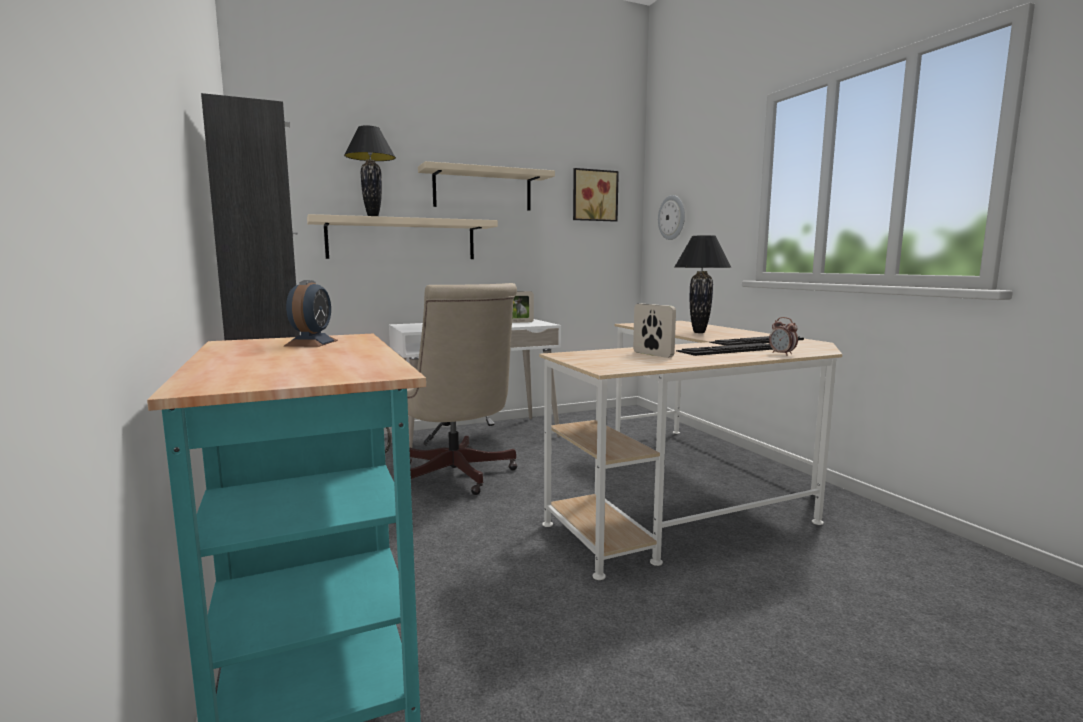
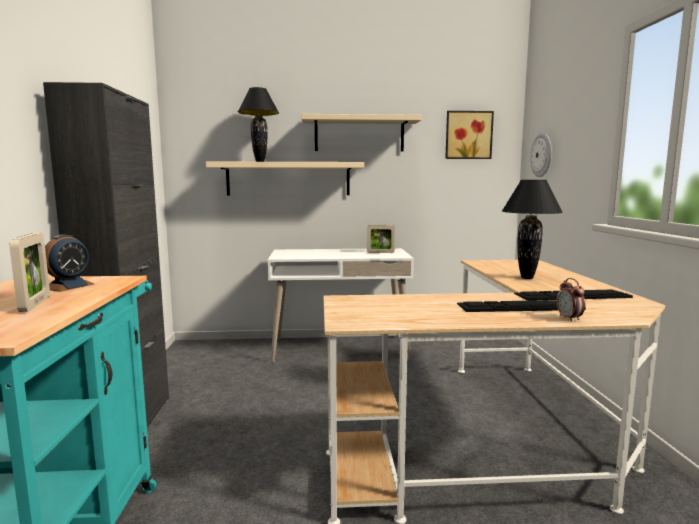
camera: 20 degrees right, 0 degrees up
(456, 477) = (293, 388): beige office chair -> none
(653, 354) = (424, 306): picture frame -> picture frame (35, 304)

